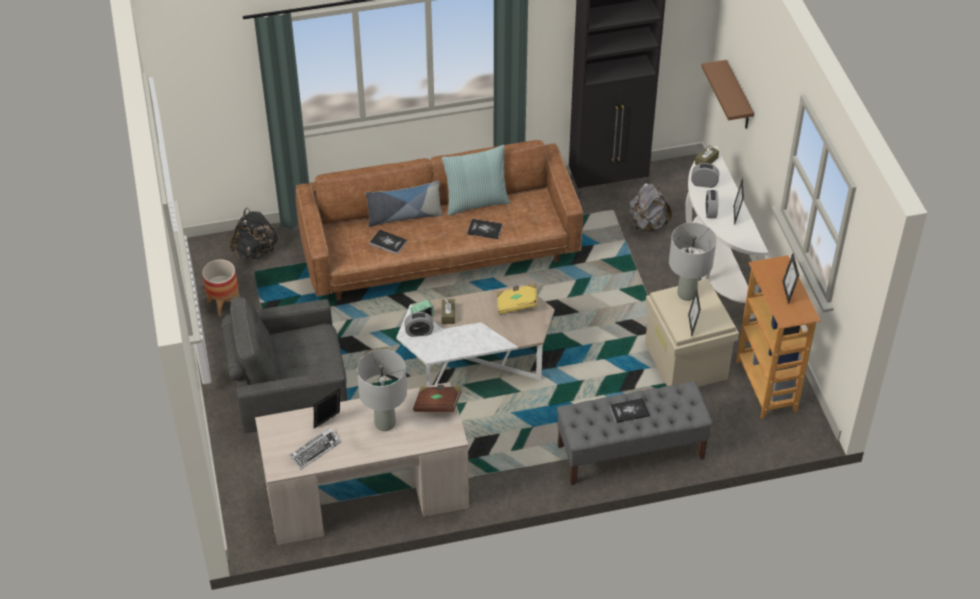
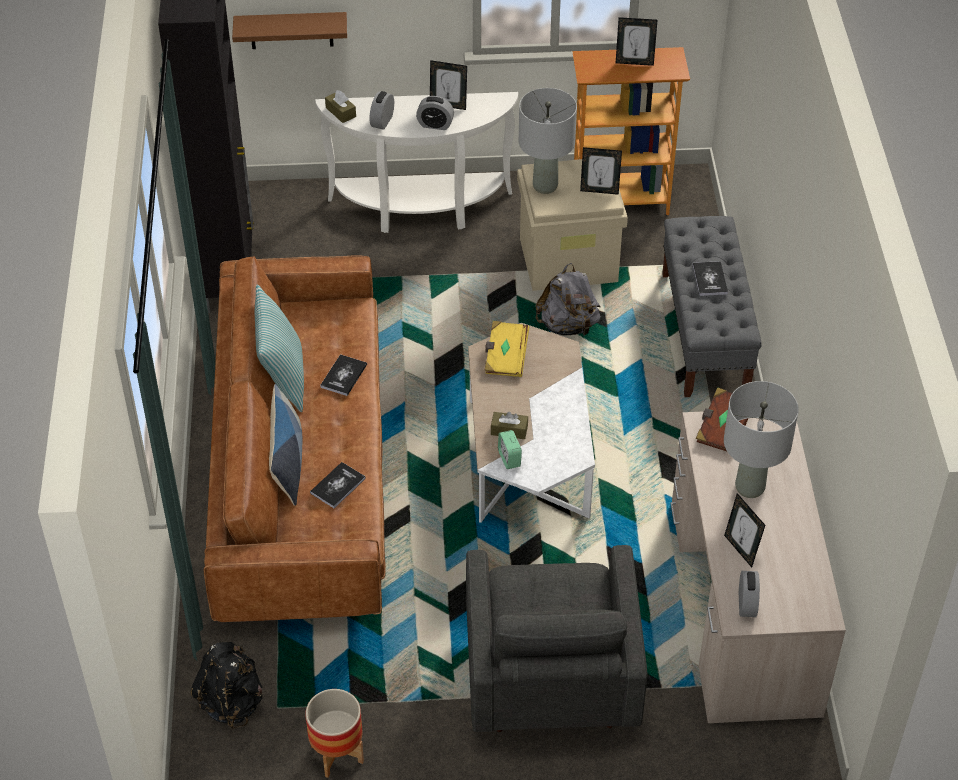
camera: 80 degrees left, 0 degrees up
(315, 450) = (792, 569): keyboard -> none
(419, 332) = (535, 465): alarm clock -> alarm clock (746, 604)
(647, 224) = (321, 253): grey backpack -> grey backpack (568, 325)

